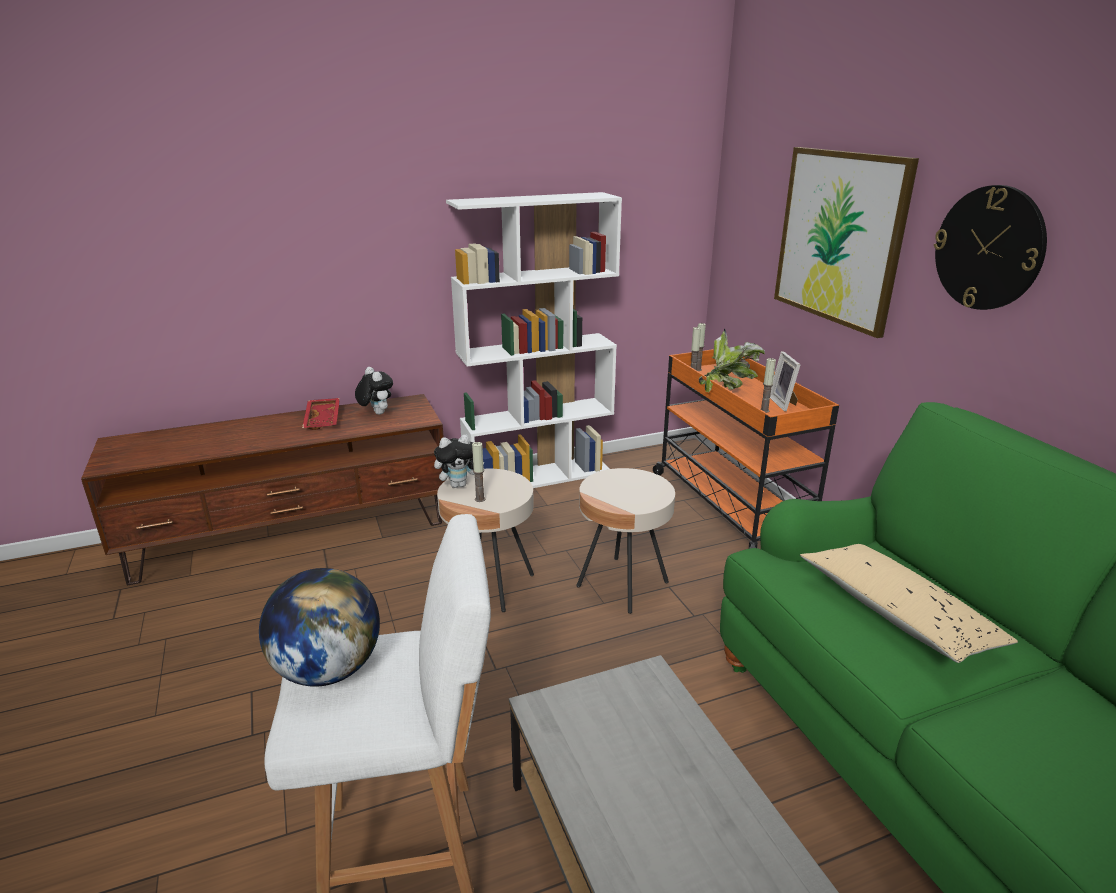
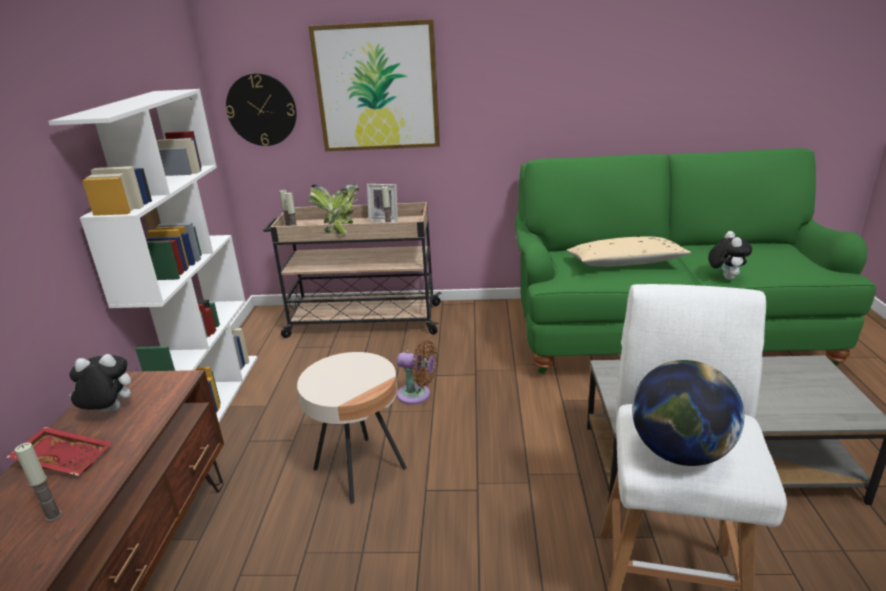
camera: 65 degrees left, 0 degrees up
(459, 485) = (321, 390): plush toy -> plush toy (725, 277)
(480, 499) = (361, 382): candle -> candle (54, 516)
(622, 584) = (417, 395): beige side table -> brown fan
(729, 505) = (362, 321): orange cart -> beige cart
(989, 248) = (503, 66): wall clock -> wall clock (261, 110)

